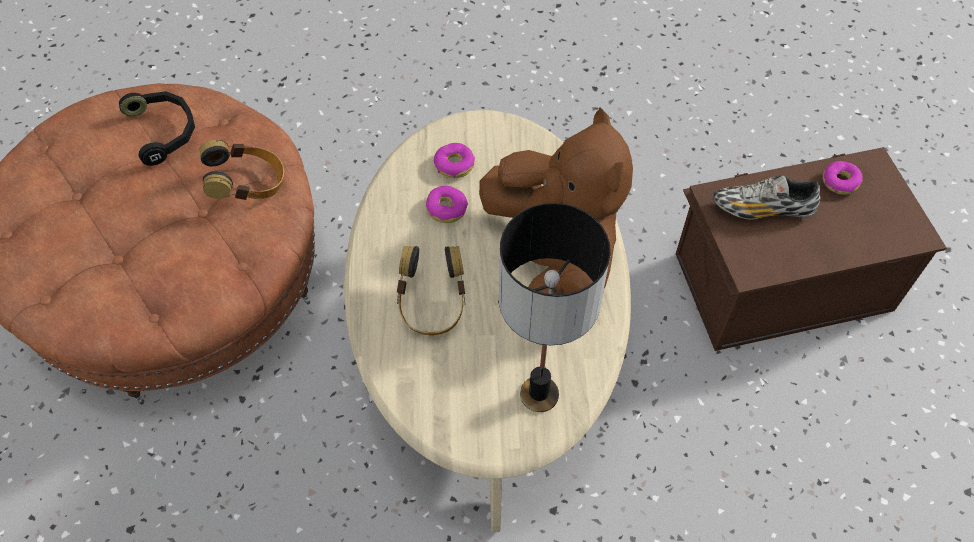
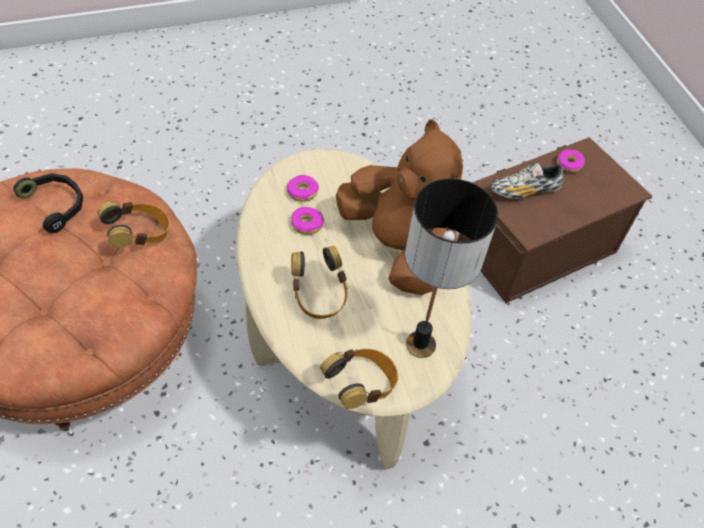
camera: 20 degrees left, 5 degrees down
(448, 431) = (361, 386): none -> headphones

